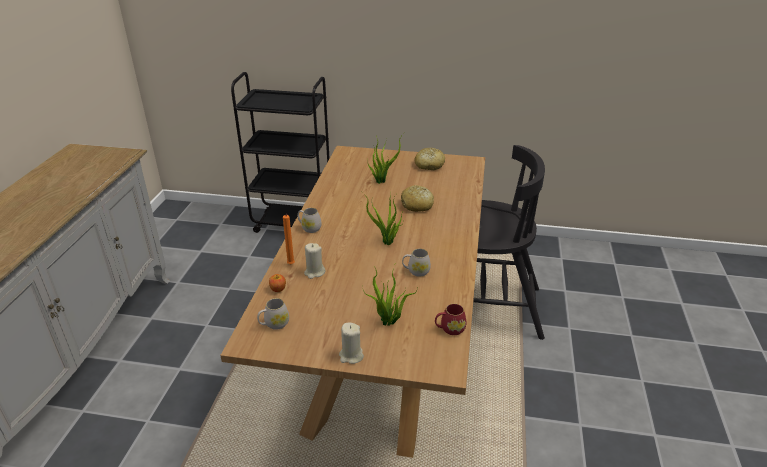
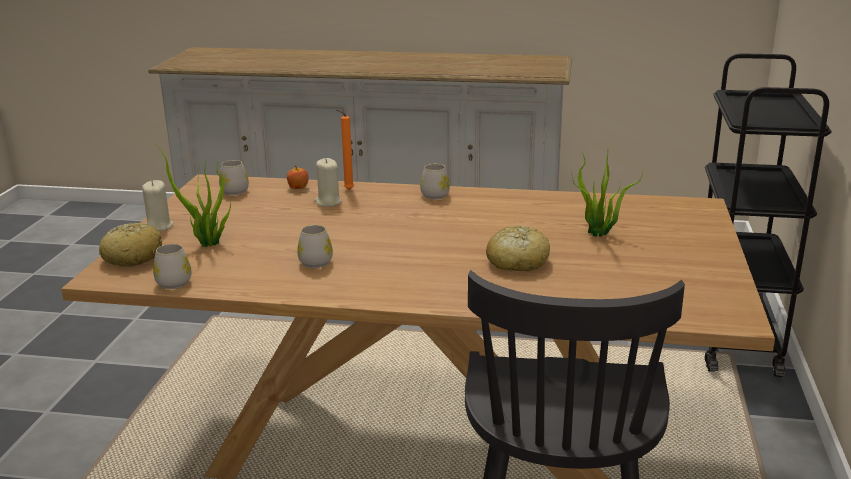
camera: 90 degrees right, 10 degrees down
(387, 243) = (395, 241): potted plant -> none
(429, 165) = (687, 274): bread -> bread (133, 257)
(449, 329) = (174, 280): red mug -> white mug

